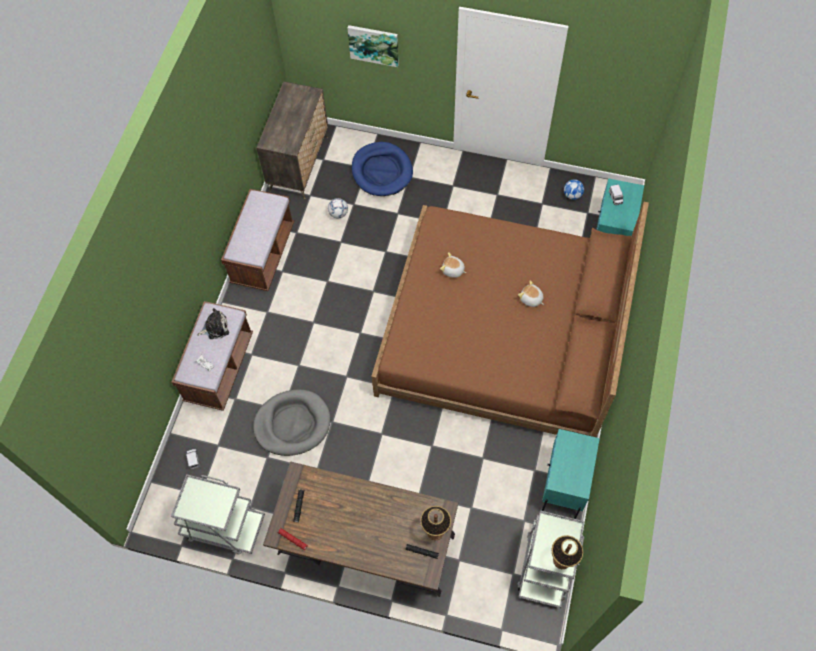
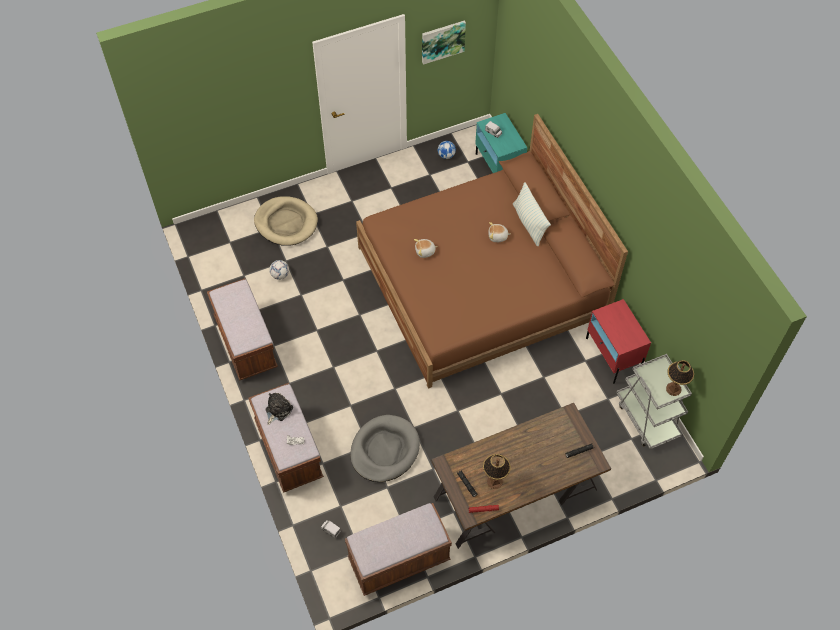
camera: 40 degrees left, 5 degrees down
(223, 526) = (399, 560): grey cart -> brown bench
(299, 163) = (212, 256): dresser -> none
(374, 44) = (243, 113): picture -> picture (442, 41)
(382, 171) = (286, 223): blue dog bed -> beige dog bed
(435, 531) = (575, 432): table lamp -> table lamp (494, 481)
(564, 484) = (612, 355): turquoise nightstand -> red nightstand
(571, 305) = (529, 223): none -> pillow

